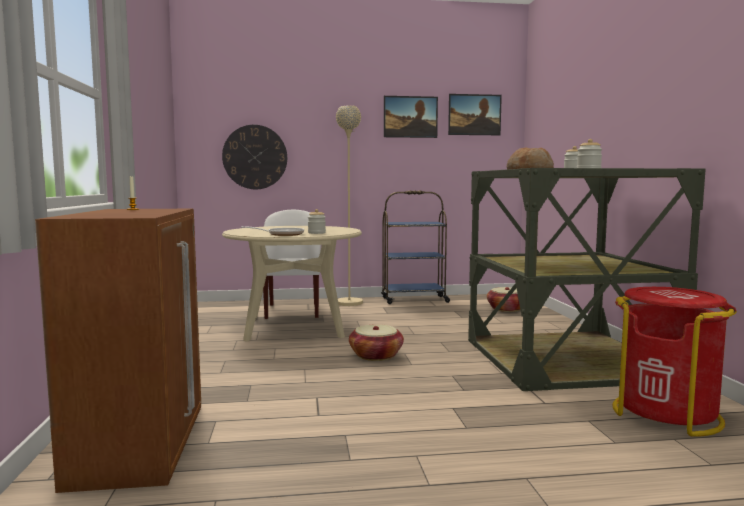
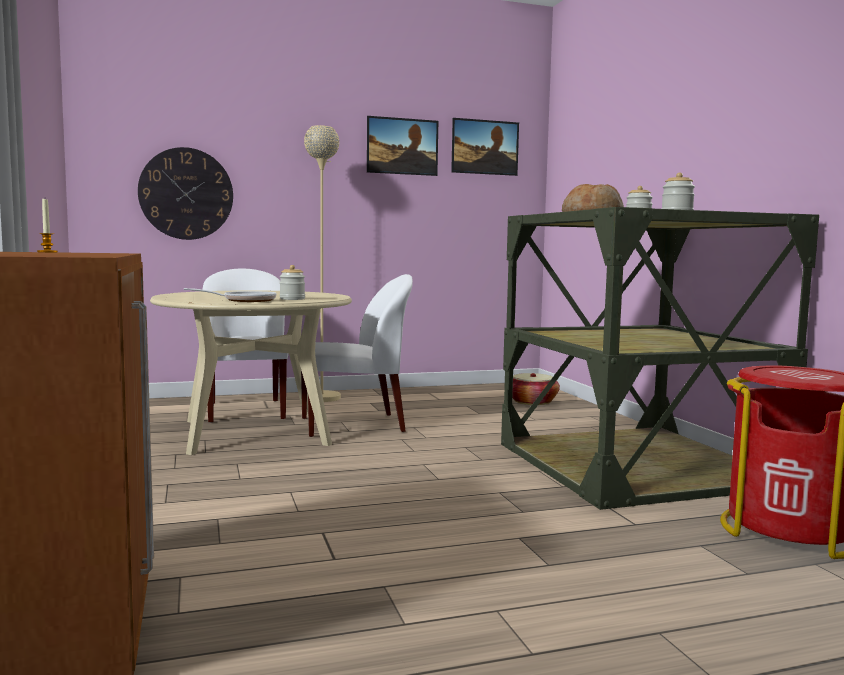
camera: 10 degrees left, 0 degrees up
(366, 323) = (355, 425): none -> white chair
(376, 355) = (385, 469): basket -> none
(413, 300) = (408, 392): blue cart -> none

